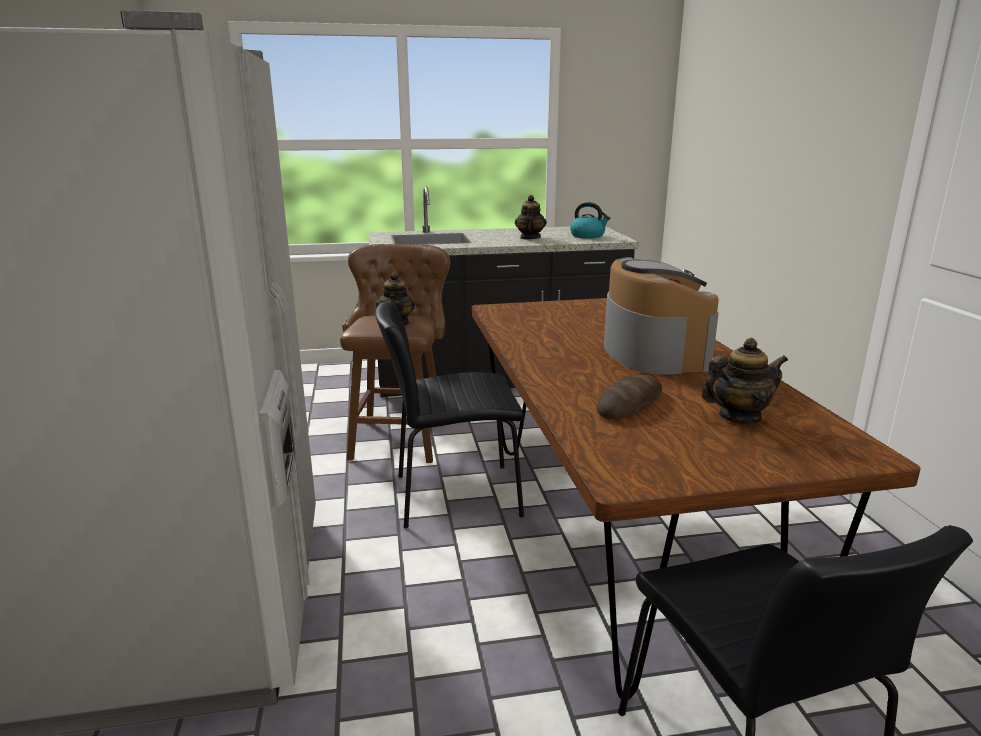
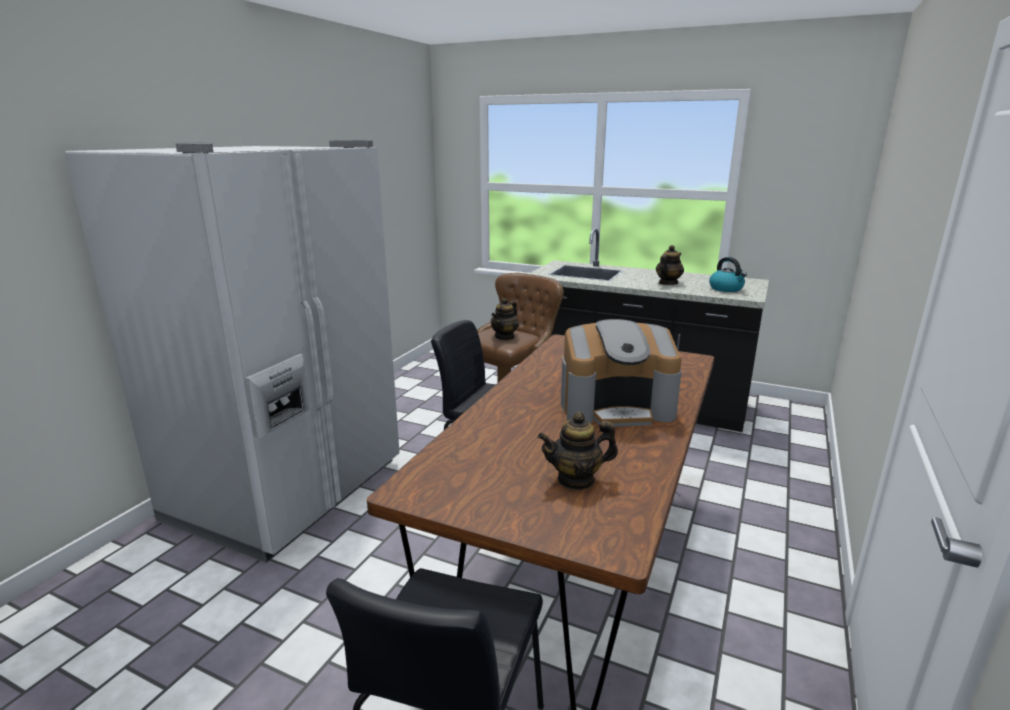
camera: 35 degrees right, 0 degrees up
(629, 403) = (516, 441): bread -> none
(652, 352) = (616, 407): coffee machine -> coffee machine turned 60 degrees clockwise
(739, 417) = (576, 480): teapot -> teapot turned 150 degrees clockwise

